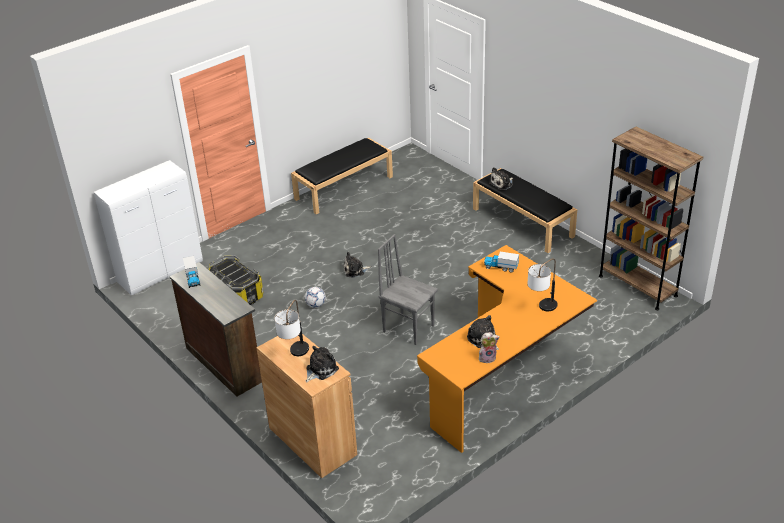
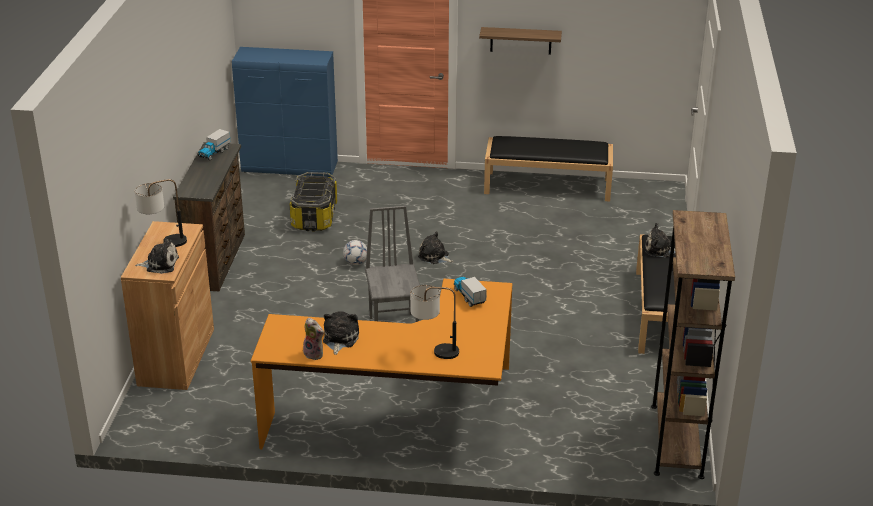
camera: 45 degrees right, 5 degrees down
(161, 272) = (290, 168): white cabinet -> blue cabinet
(300, 88) = (520, 40): none -> shelf

